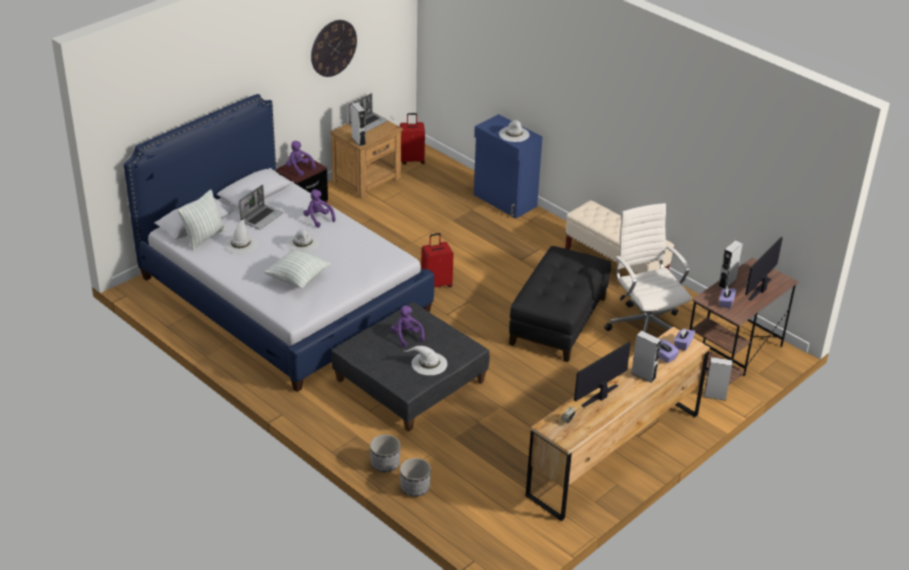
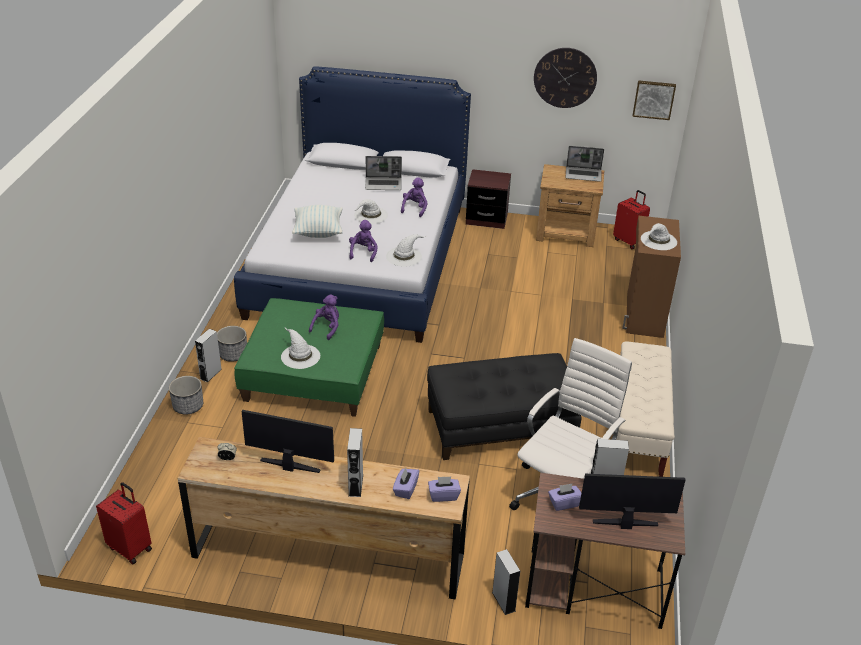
camera: 55 degrees right, 0 degrees up
(204, 237) = (326, 172): pillow -> none
(240, 244) = (336, 190): white hat -> white hat (404, 256)
(299, 168) = (487, 178): purple plush toy -> purple plush toy (363, 253)
(358, 141) = (550, 181): grey speaker -> grey speaker (210, 374)
(395, 33) = (653, 99): none -> picture
(410, 381) = (314, 372): grey ottoman -> green ottoman
(415, 487) = (169, 437): planter -> planter (233, 354)
(436, 284) = (468, 329): red suitcase -> red suitcase (131, 548)
(504, 201) = (643, 315): blue cabinet -> brown cabinet

